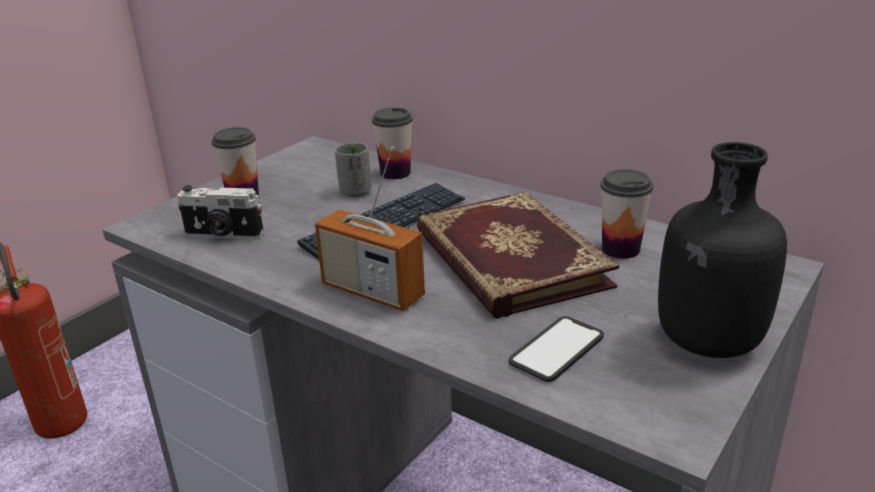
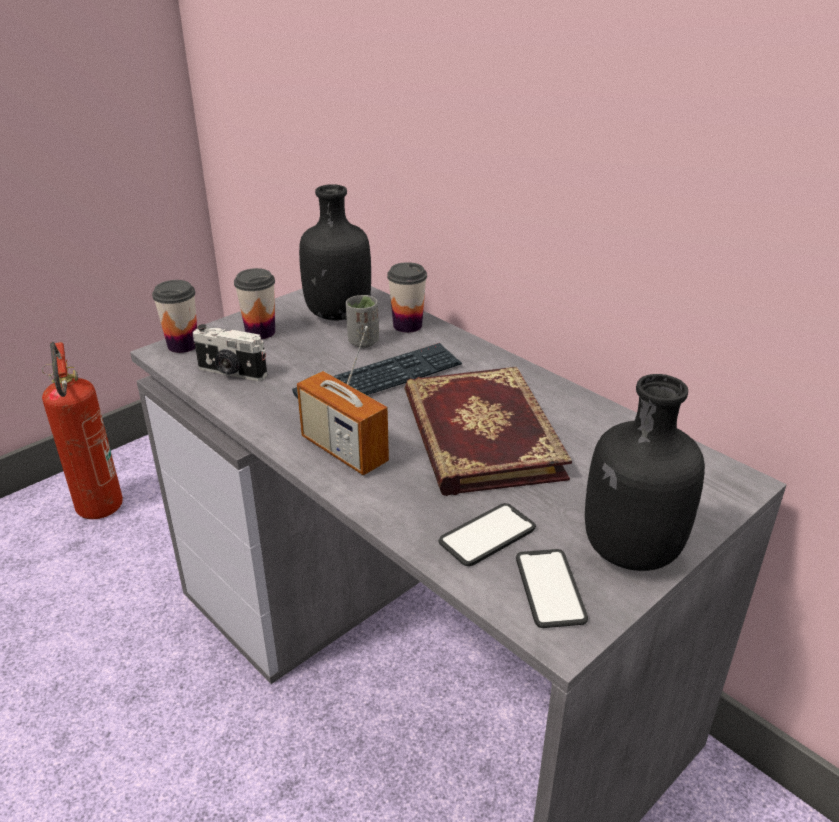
camera: 10 degrees right, 5 degrees up
(320, 170) = (338, 313): none -> black bottle
(620, 249) = (590, 440): cup -> cup (183, 345)
(644, 390) = (550, 589): none -> phone

